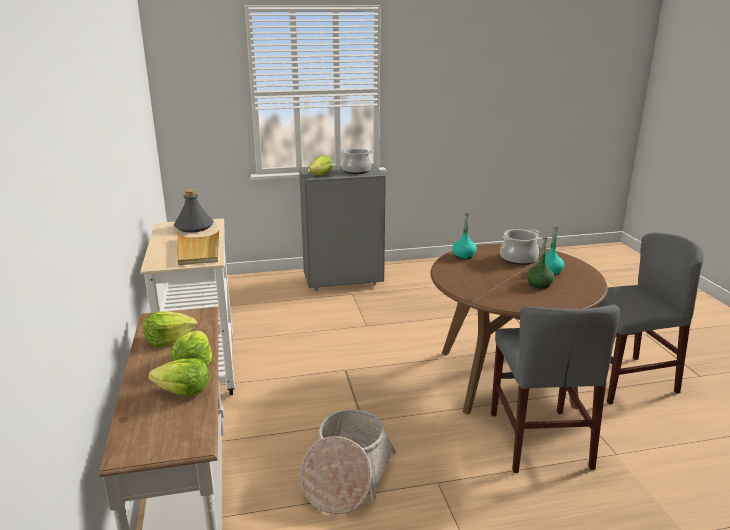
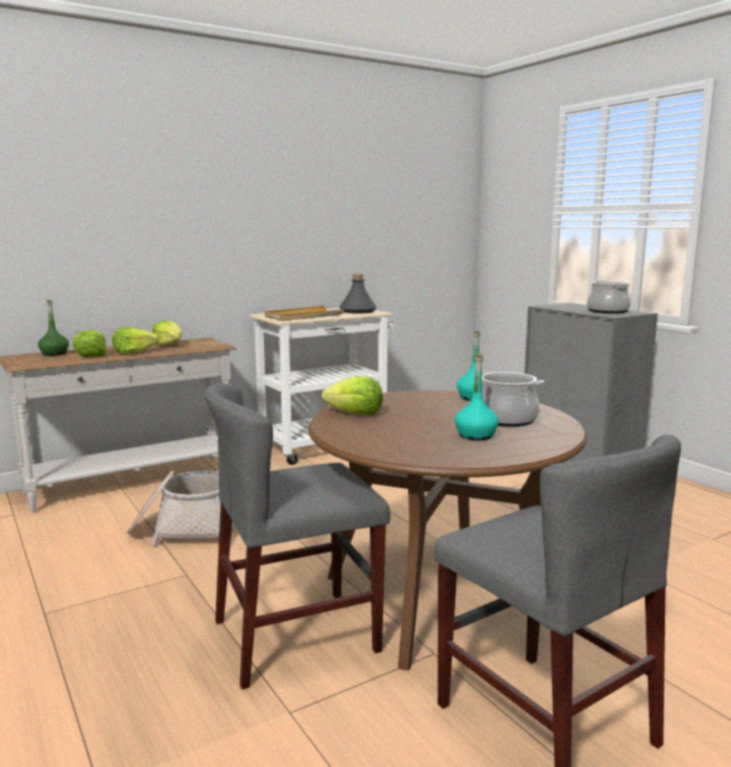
camera: 70 degrees right, 10 degrees down
(320, 175) = (558, 307): lettuce -> lettuce (355, 414)
(539, 284) = (417, 432): green bottle -> green bottle (54, 354)

